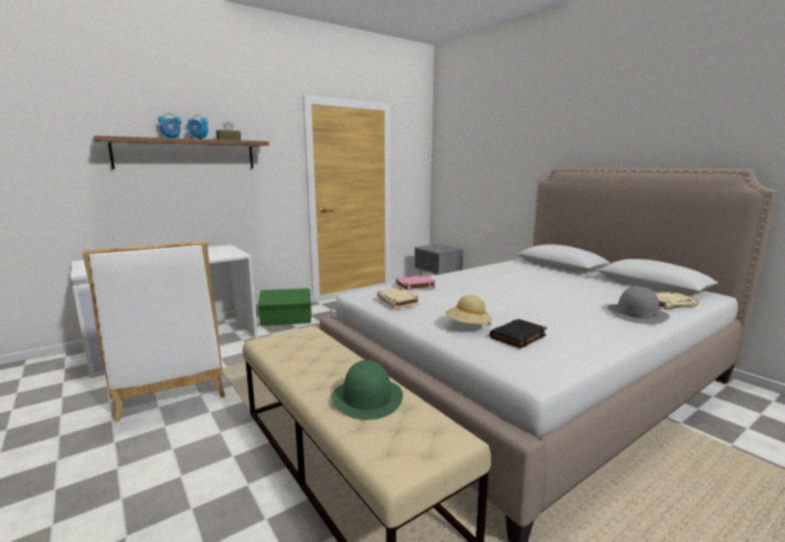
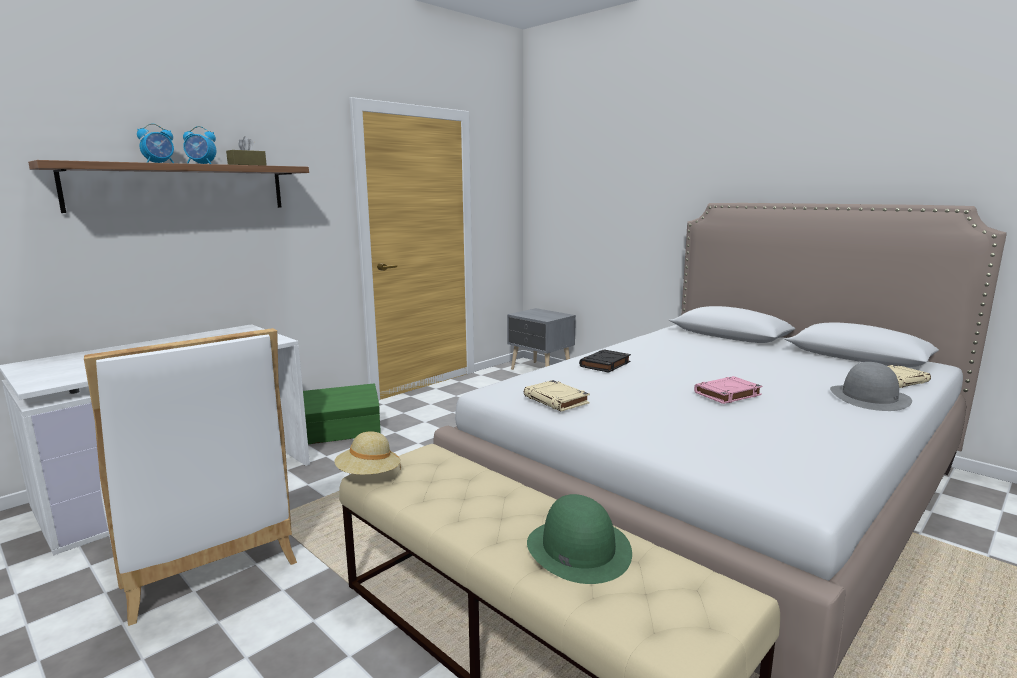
camera: 10 degrees left, 0 degrees up
(415, 286) = (564, 375): pink book -> pink book (727, 394)
(468, 327) = (675, 432): beige hat -> beige hat (368, 475)
(518, 337) = (750, 442): black book -> black book (605, 364)

